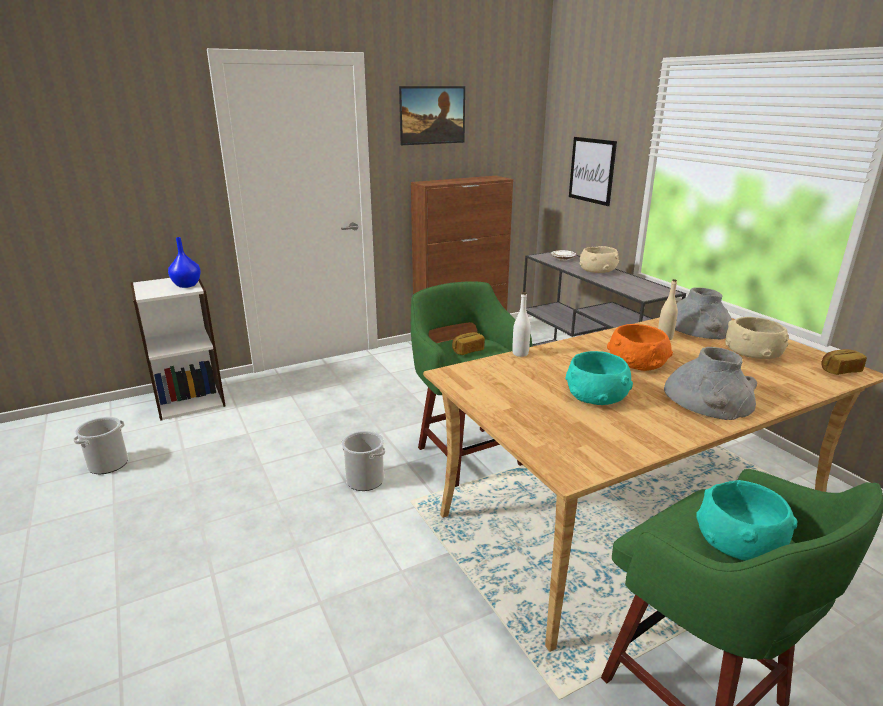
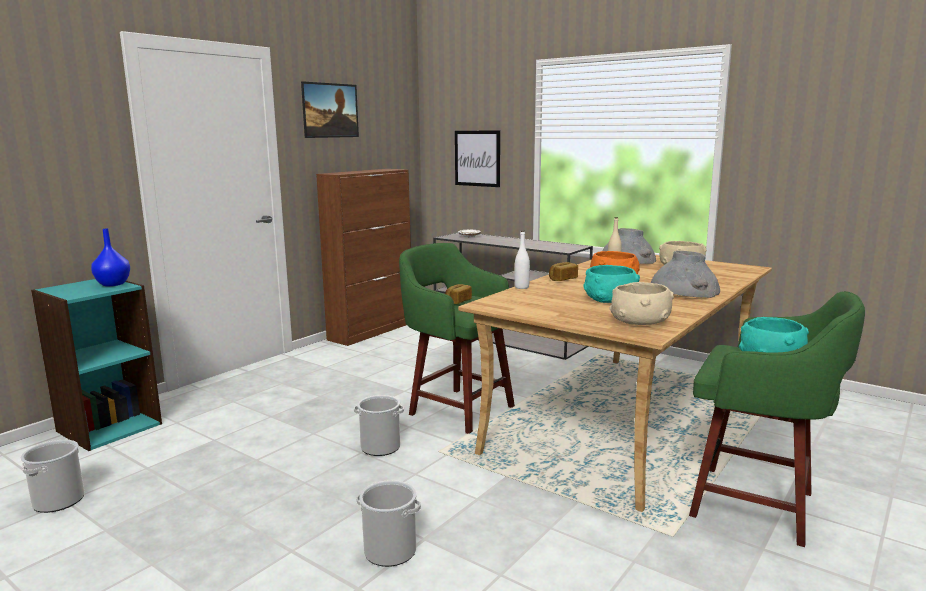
camera: 25 degrees left, 10 degrees down
(190, 400) = (109, 427): white bookcase -> turquoise bookcase
(282, 605) = (390, 551): none -> bucket
(598, 270) = (508, 240): beige bowl -> beige bowl (640, 321)
(839, 370) = (742, 268): bread -> bread (562, 279)

